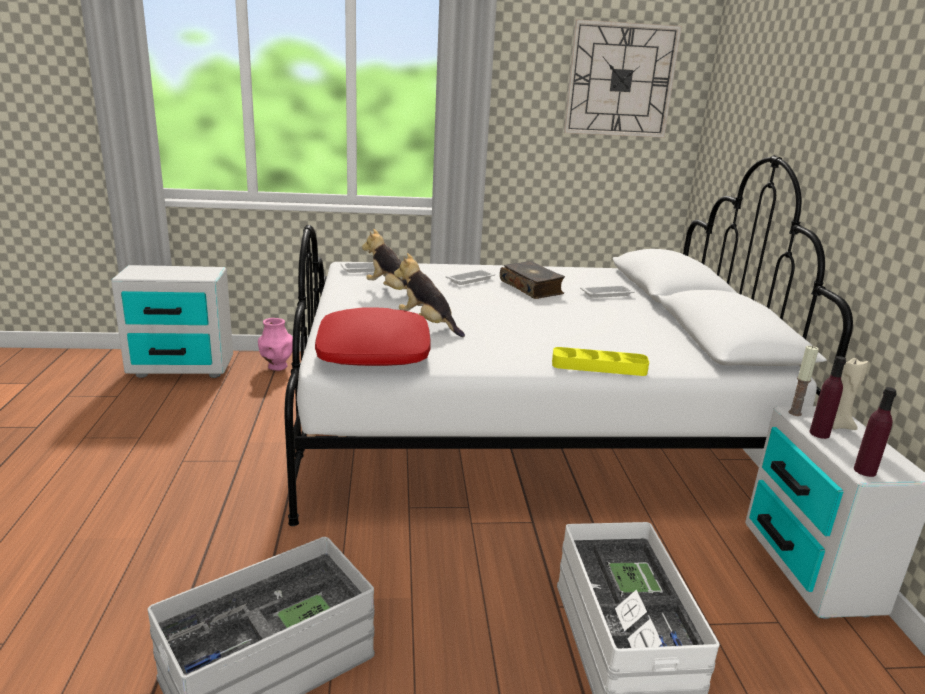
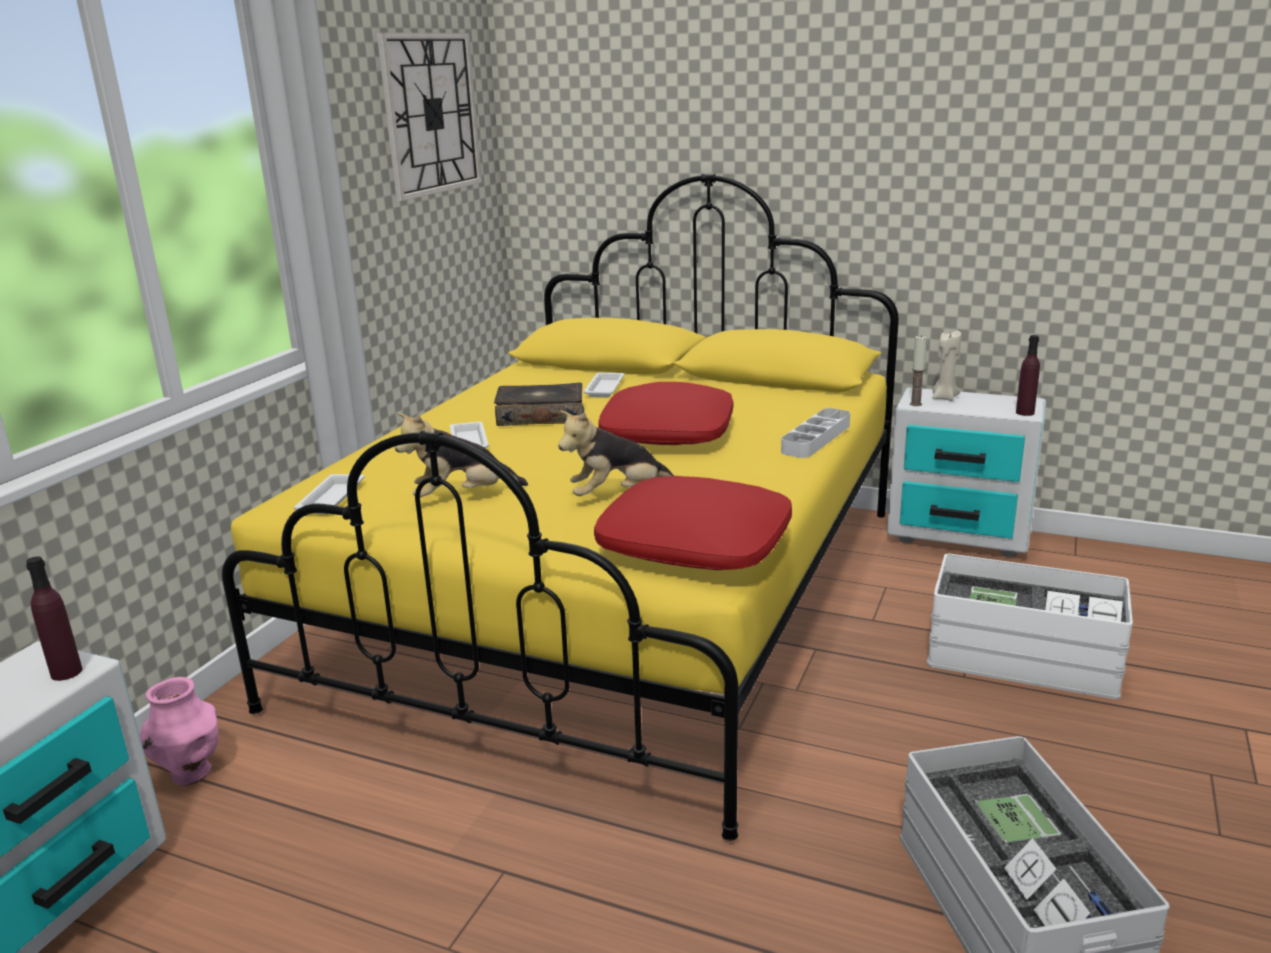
camera: 60 degrees left, 0 degrees up
(521, 430) = (619, 600): white bed -> yellow bed
(549, 321) = (666, 432): none -> red pillow
(599, 366) = (816, 438): yellow tray -> grey tray
(819, 434) = (957, 407): purple bottle -> purple bottle (66, 672)

